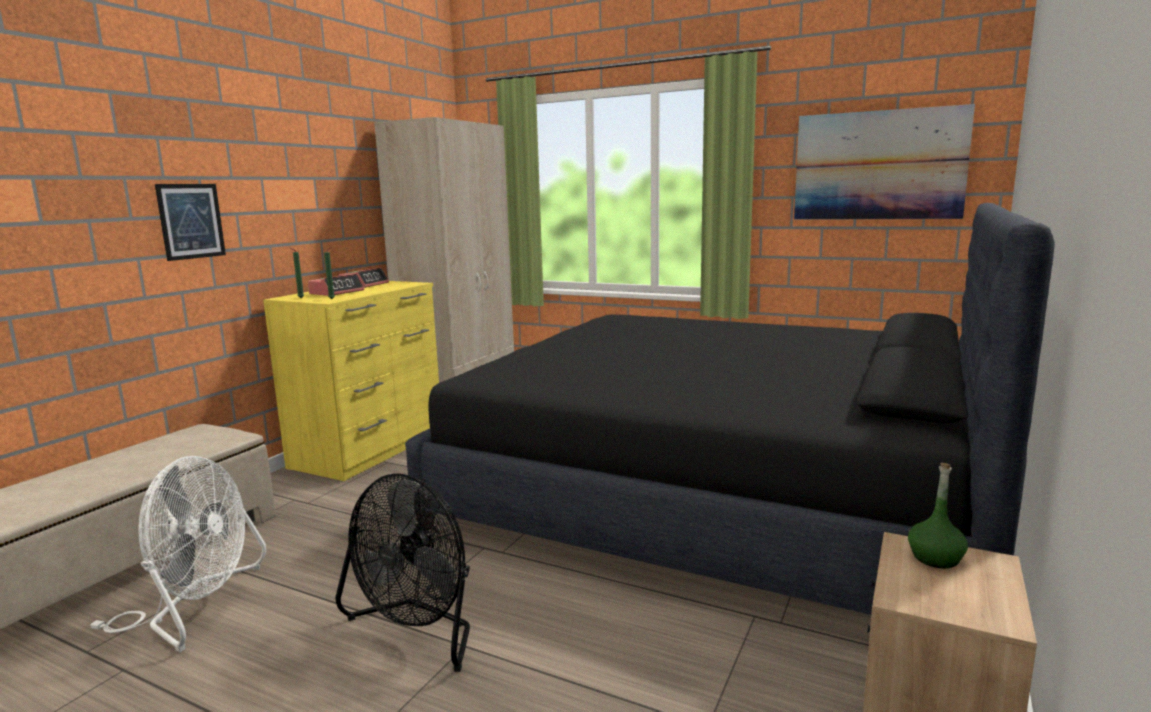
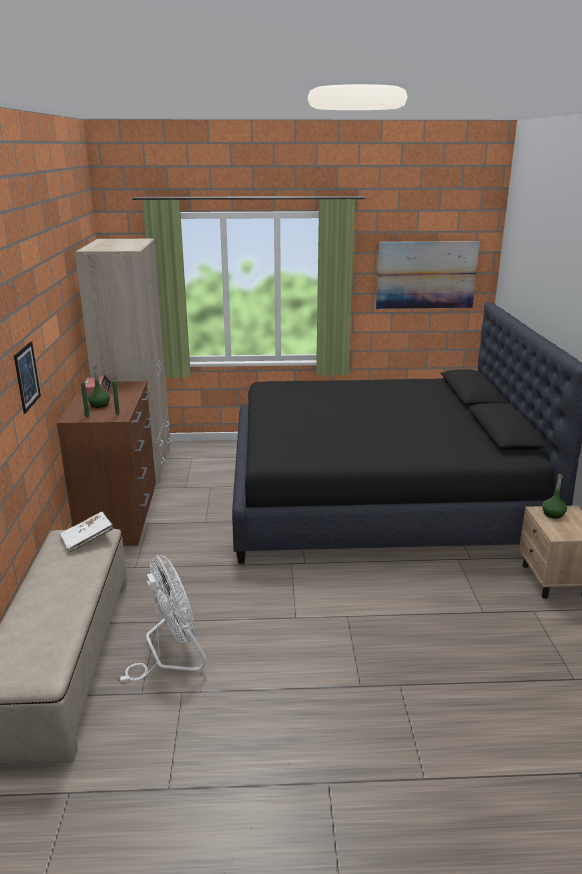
camera: 30 degrees left, 10 degrees up
(210, 436) = (87, 539): none -> white book
(337, 292) = (99, 405): alarm clock -> green bottle
(371, 449) = (120, 516): yellow dresser -> brown dresser
(420, 624) = (312, 614): black fan -> none

